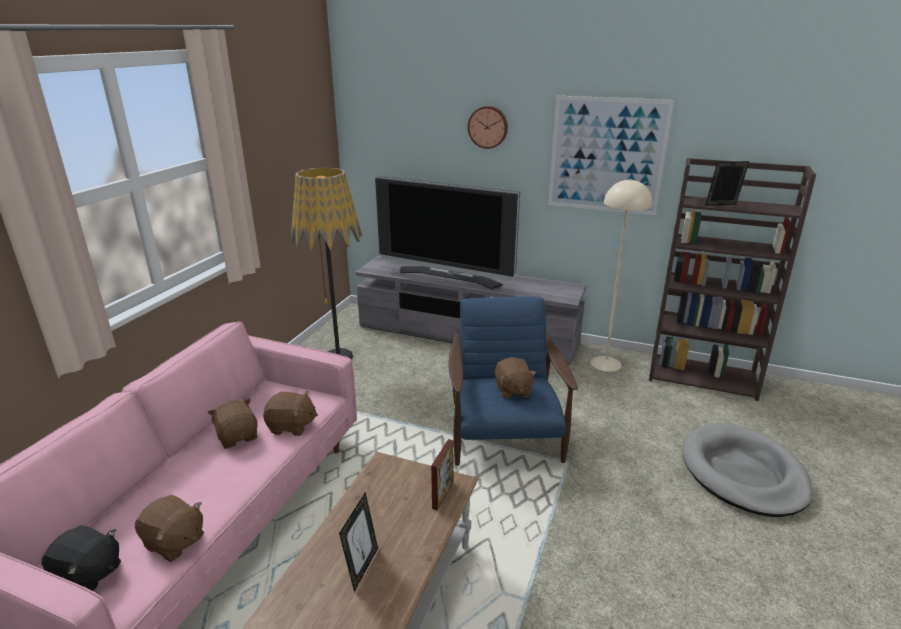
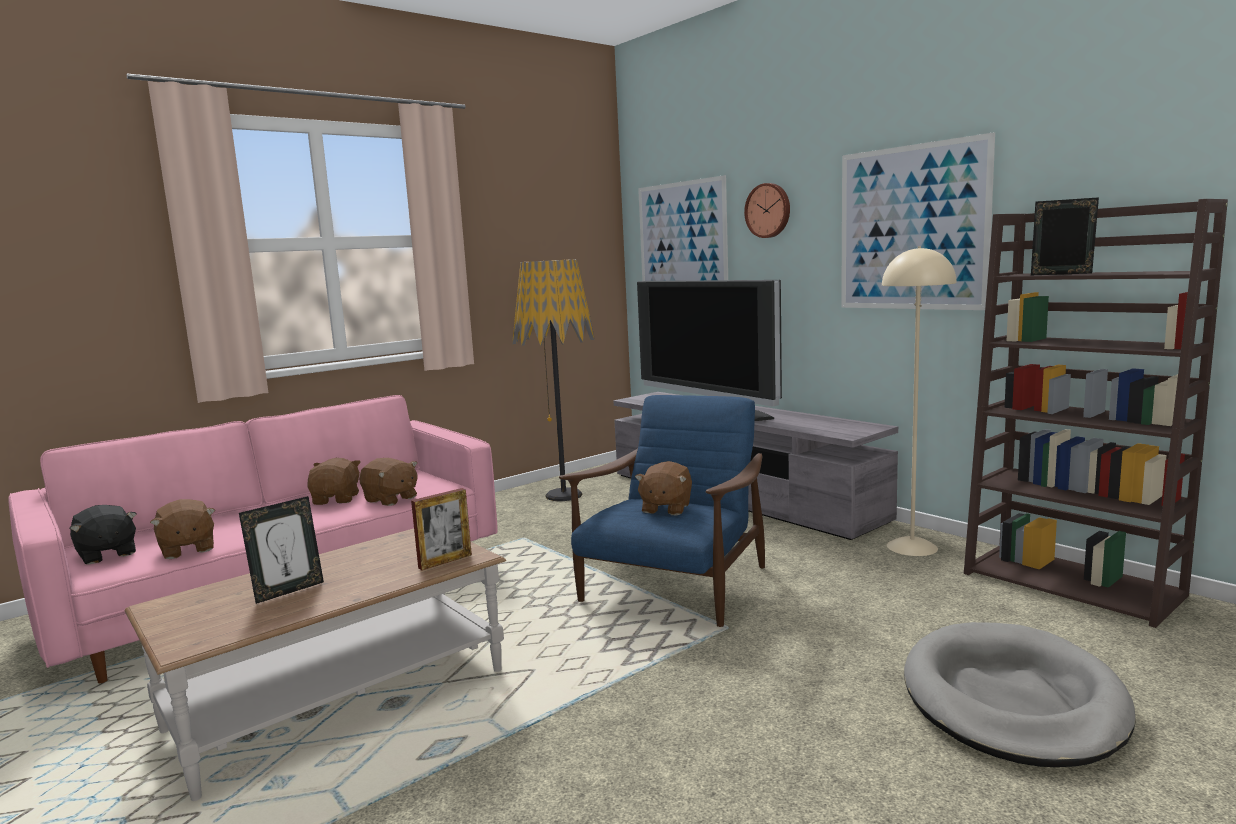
camera: 30 degrees right, 15 degrees down
(402, 143) = (682, 244): none -> picture

